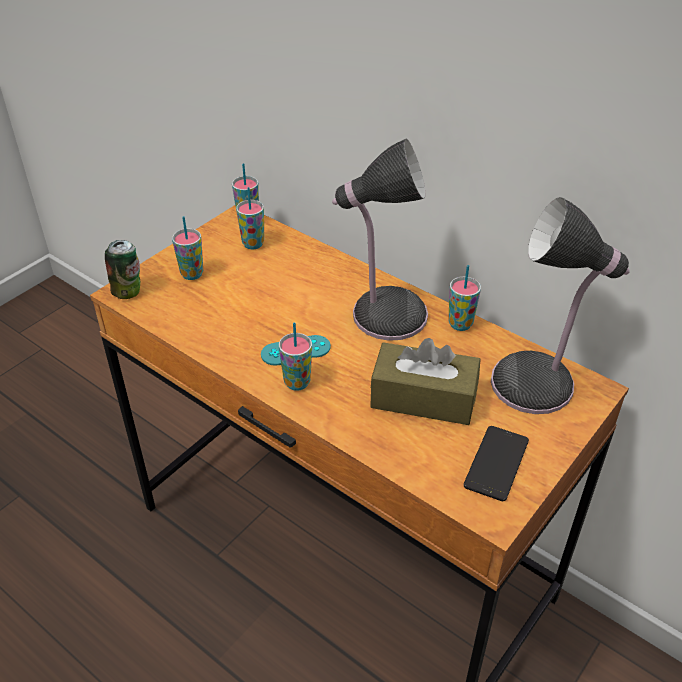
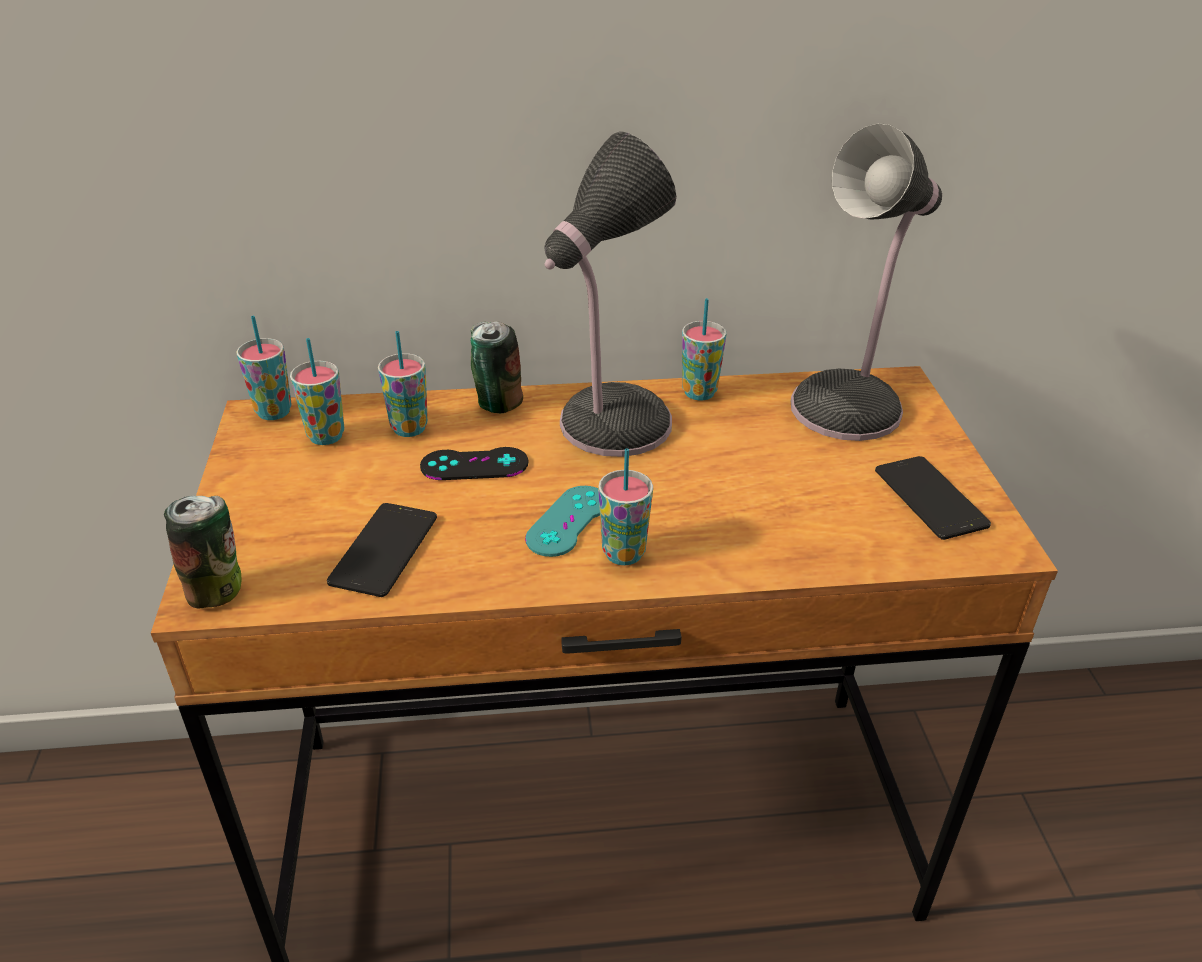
camera: 45 degrees left, 5 degrees down
(192, 274) = (288, 515): cup -> cup (409, 428)
(206, 314) = (384, 550): none -> phone
(294, 296) = (474, 464): none -> black game controller
(349, 270) = (497, 403): none -> can
(423, 398) = (776, 483): brown tissue box -> none

